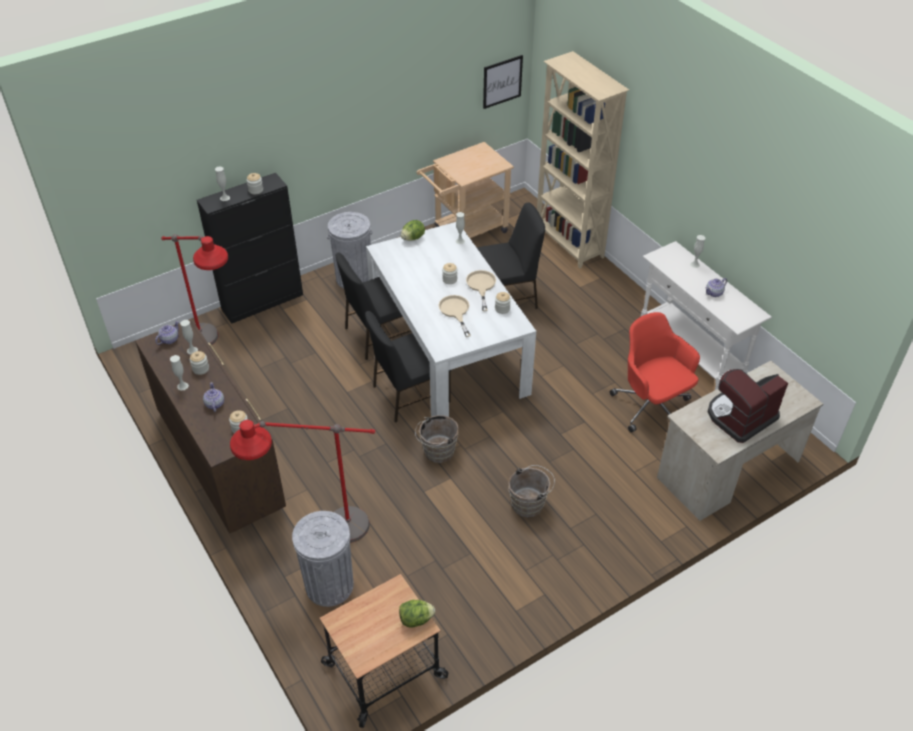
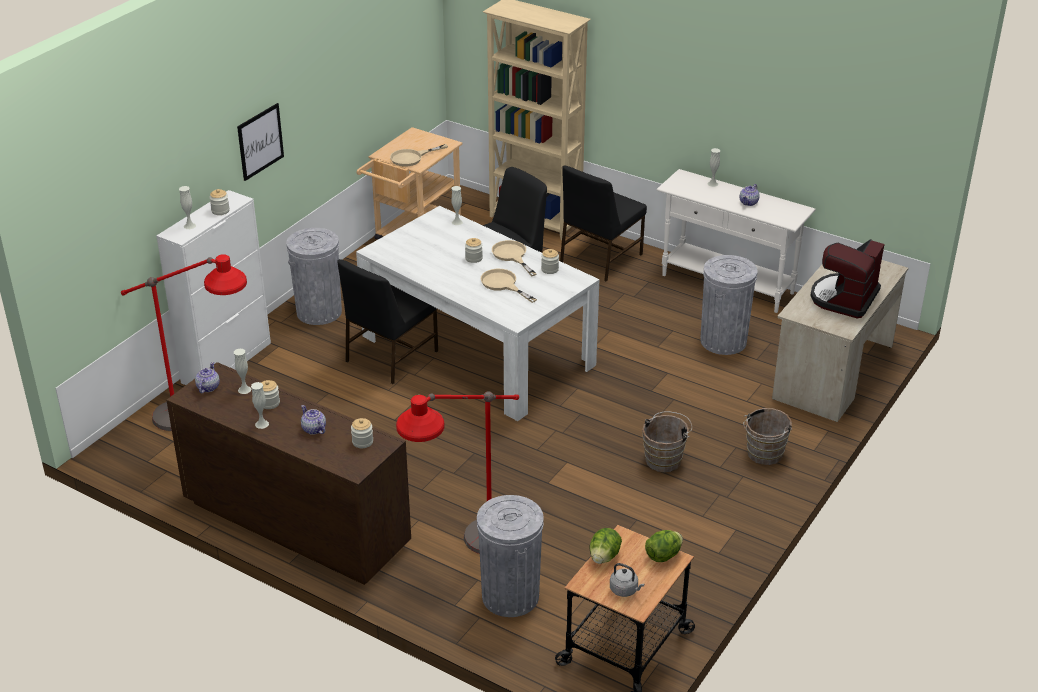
camera: 25 degrees left, 10 degrees down
(263, 302) = (227, 362): black cabinet -> white cabinet
(363, 641) = (625, 590): none -> grey kettle
(409, 394) = (466, 401): black chair -> black chair (599, 259)
(413, 238) = (403, 232): lettuce -> lettuce (604, 557)
(437, 452) = (535, 444): brown bucket -> brown bucket (763, 455)
(464, 171) = (411, 158): none -> beige frying pan
(502, 81) = (420, 53): picture -> picture (260, 141)
(651, 406) = (723, 341): red office chair -> grey trash can

